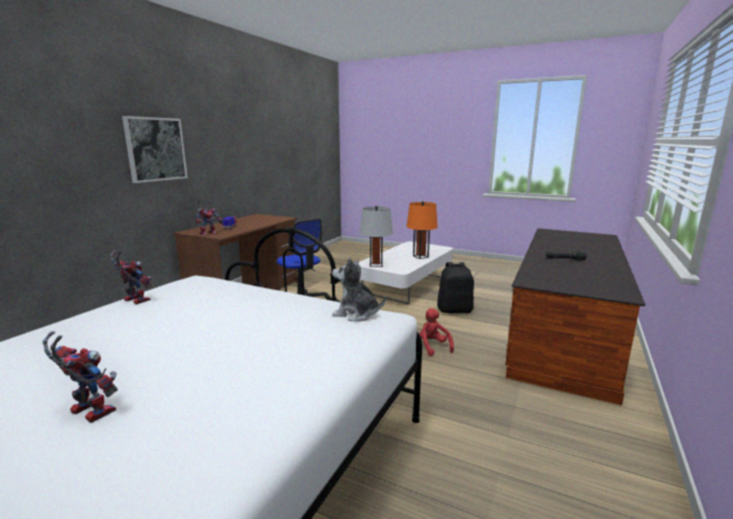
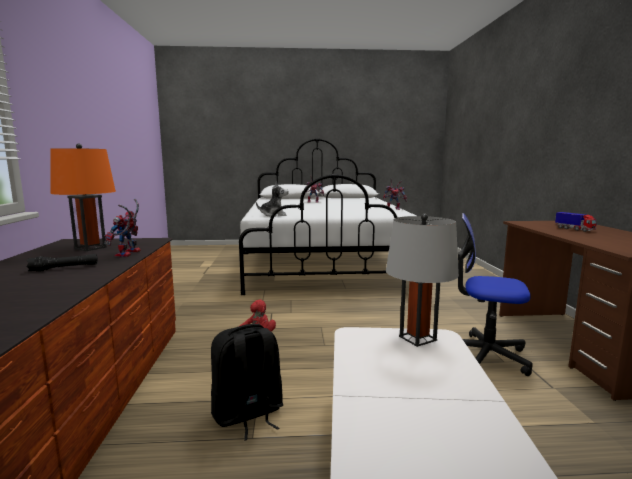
camera: 150 degrees right, 5 degrees down
(155, 149) = (587, 118): picture -> none
(209, 233) = (545, 222): toy robot -> toy robot (128, 254)
(420, 256) = (377, 401): orange table lamp -> orange table lamp (90, 248)

